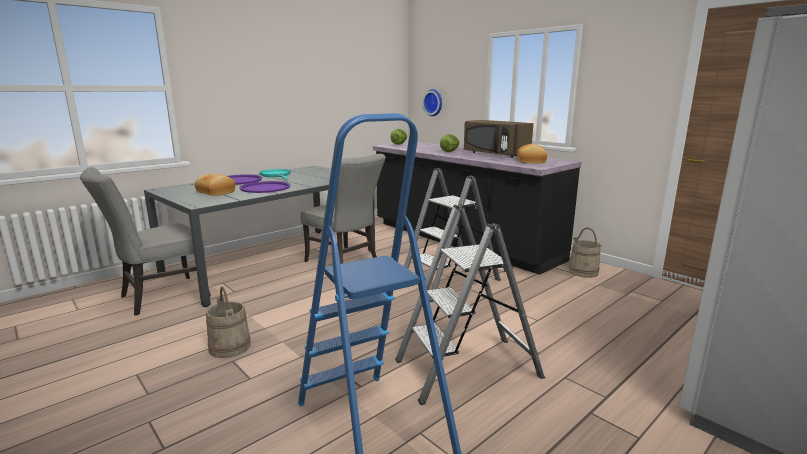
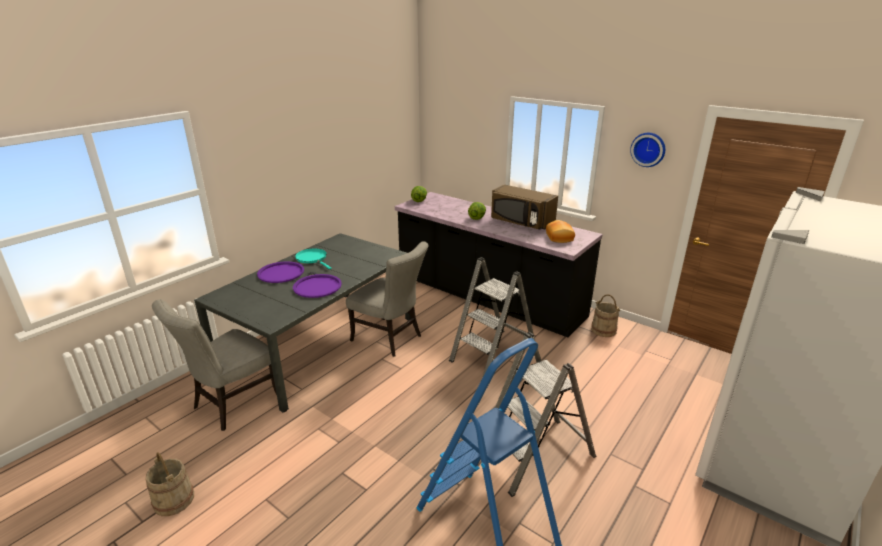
camera: 10 degrees left, 10 degrees up
(215, 192) = (272, 300): bread -> none
(230, 347) = (332, 457): beige bucket -> beige bucket (174, 500)
(434, 102) = (450, 153): wall clock -> wall clock (648, 149)

